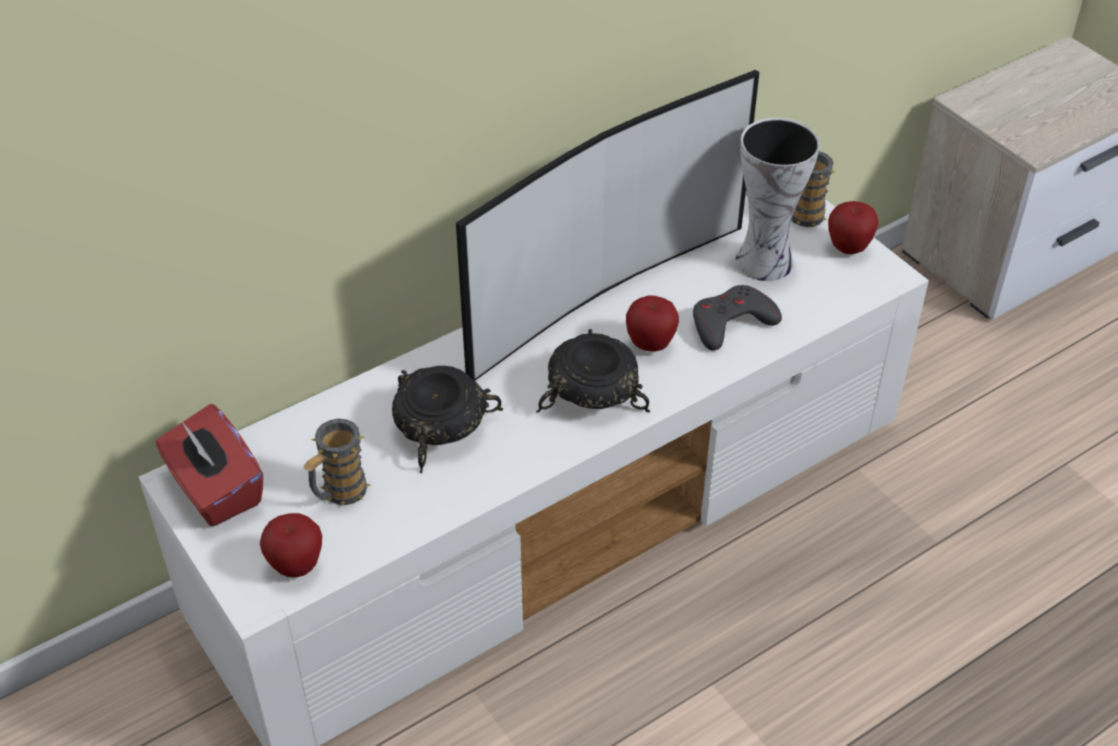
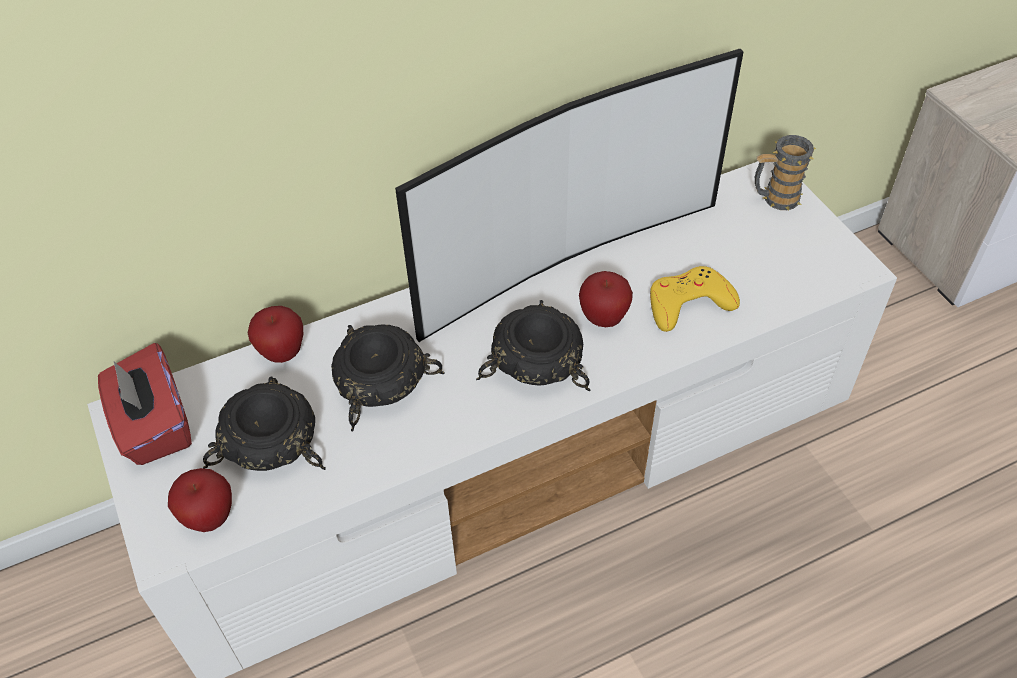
camera: 10 degrees right, 5 degrees up
(339, 493) = (269, 444): mug -> black bowl
(731, 323) = (688, 304): grey game controller -> yellow game controller
(763, 259) = (731, 240): vase -> none
(848, 248) = (819, 236): apple -> apple (282, 353)

